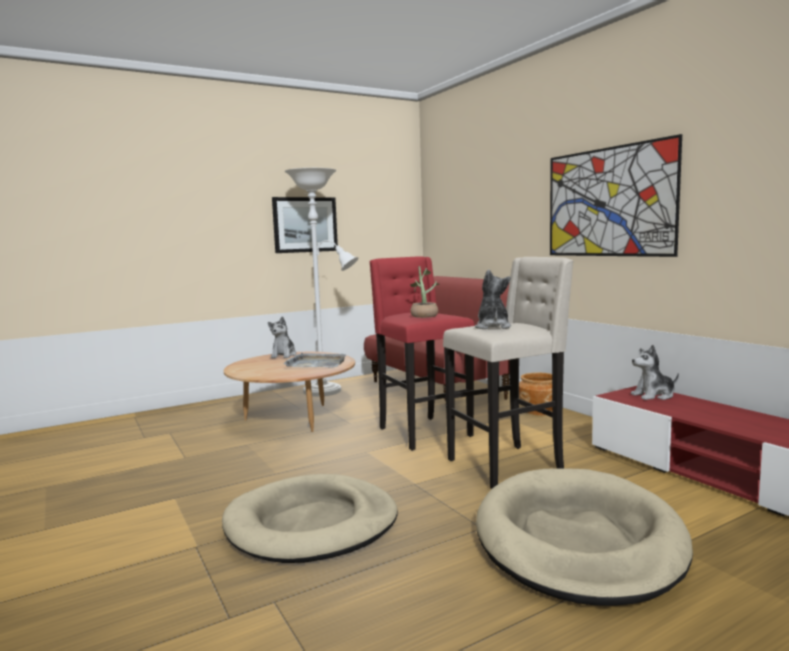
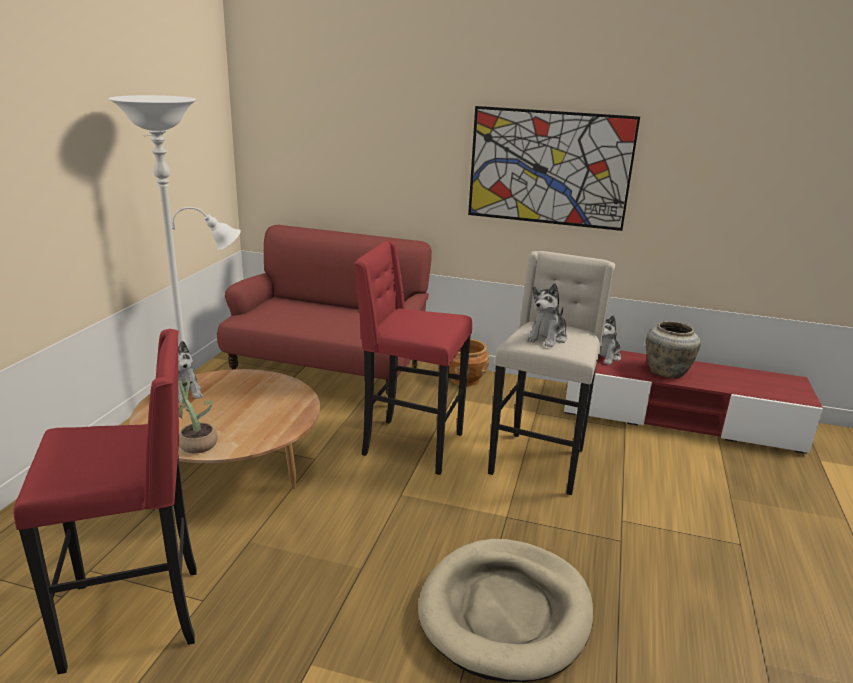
camera: 45 degrees left, 15 degrees up
(154, 453) = (138, 615): none -> red stool
(305, 224) = (119, 175): picture -> none
(316, 363) = (266, 399): grey tray -> none
(423, 315) = (426, 322): potted plant -> potted plant (195, 443)
(492, 327) = (547, 338): plush toy -> plush toy turned 105 degrees counterclockwise
(578, 540) = (684, 520): beige dog bed -> none
(708, 414) = (667, 372): none -> beige vase

